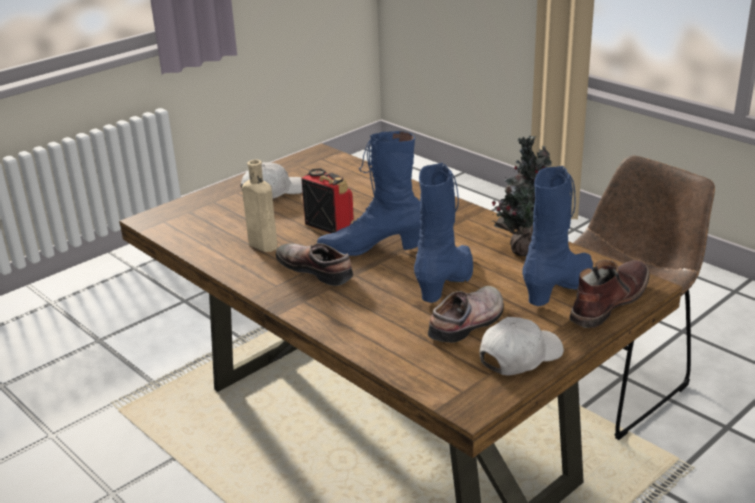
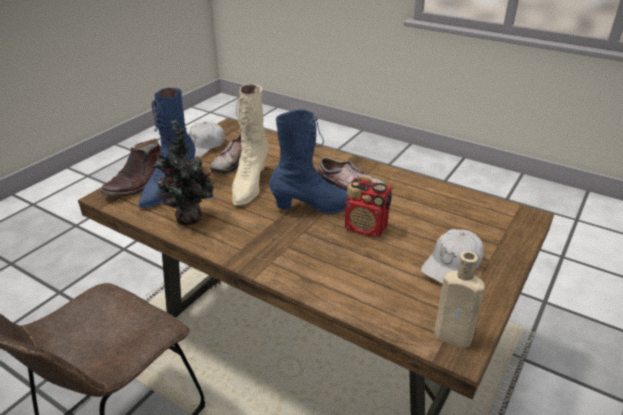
camera: 165 degrees right, 5 degrees up
(261, 244) = (407, 202): beige bottle -> beige bottle (455, 337)
(447, 283) = (249, 185): blue boot -> beige boot

